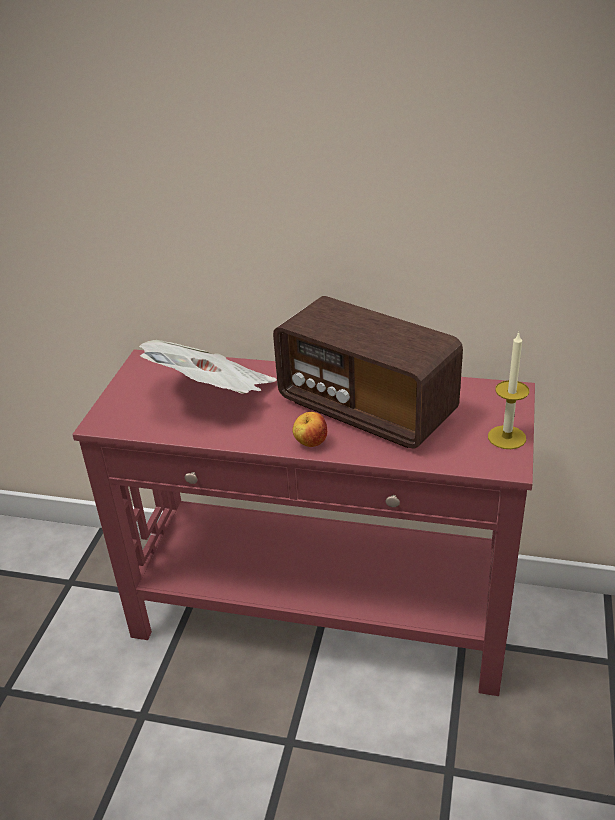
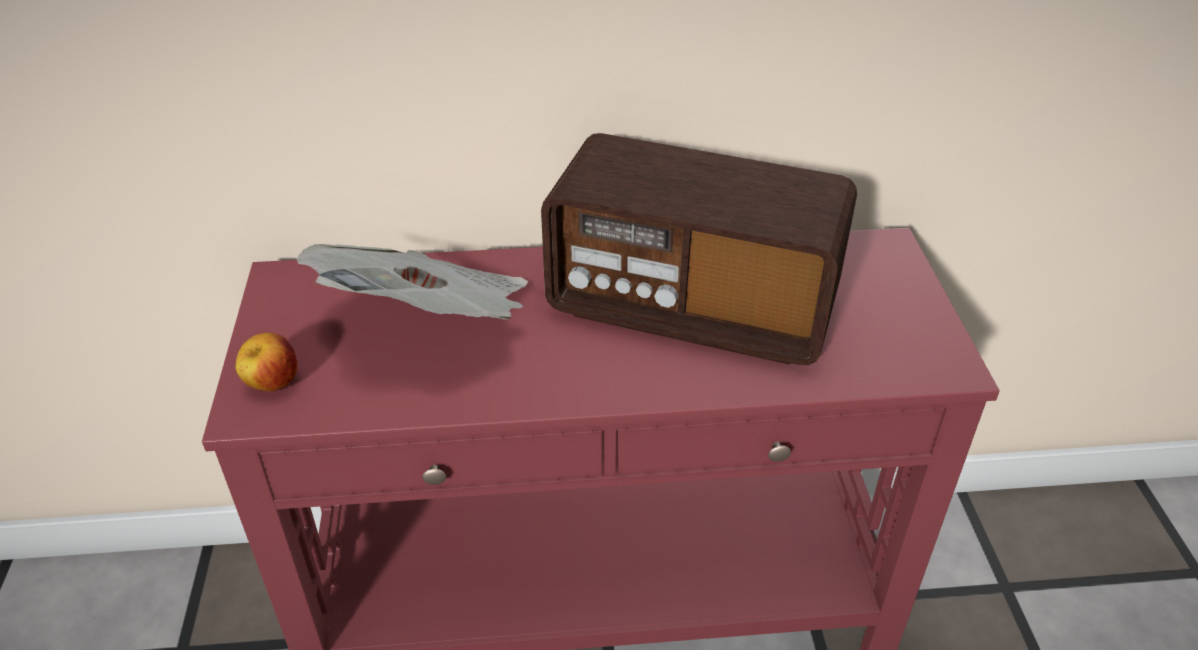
camera: 20 degrees left, 5 degrees up
(310, 443) = (635, 384): apple -> apple (272, 384)
(506, 437) = (922, 321): candle -> none

